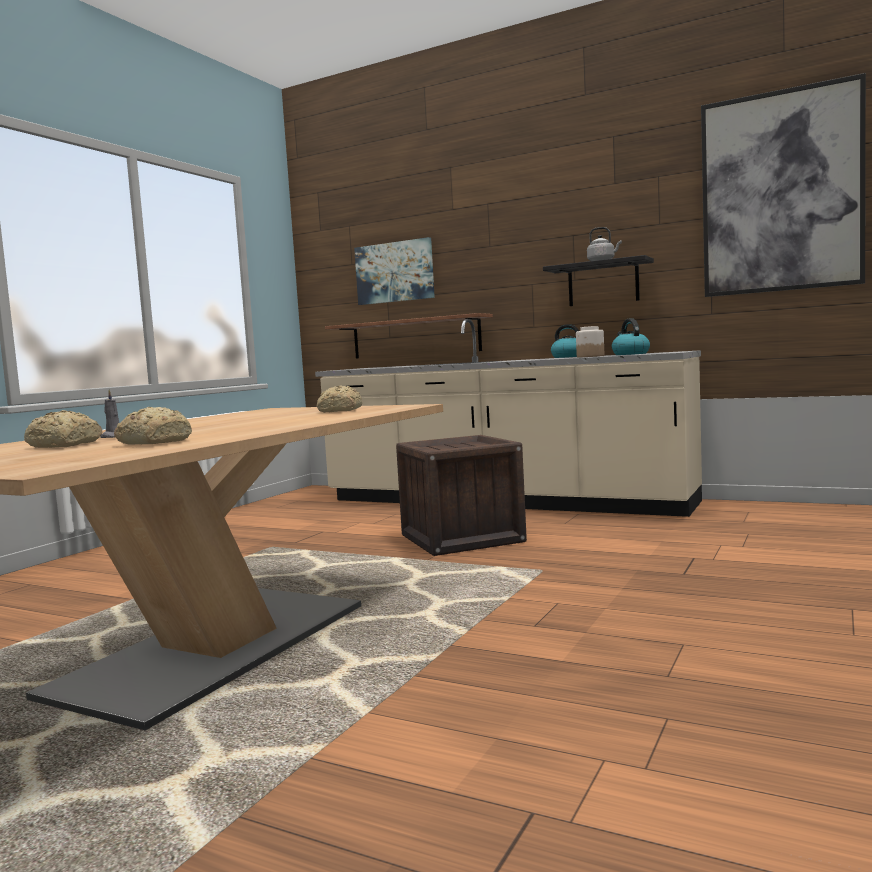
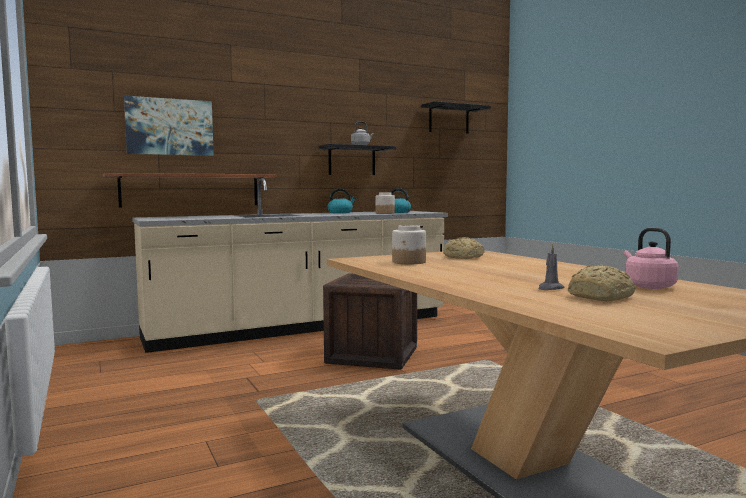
camera: 55 degrees left, 0 degrees up
(154, 442) = (647, 286): bread -> pink kettle
(269, 413) = (409, 262): none -> jar
(780, 192) = (448, 119): picture -> black shelf

